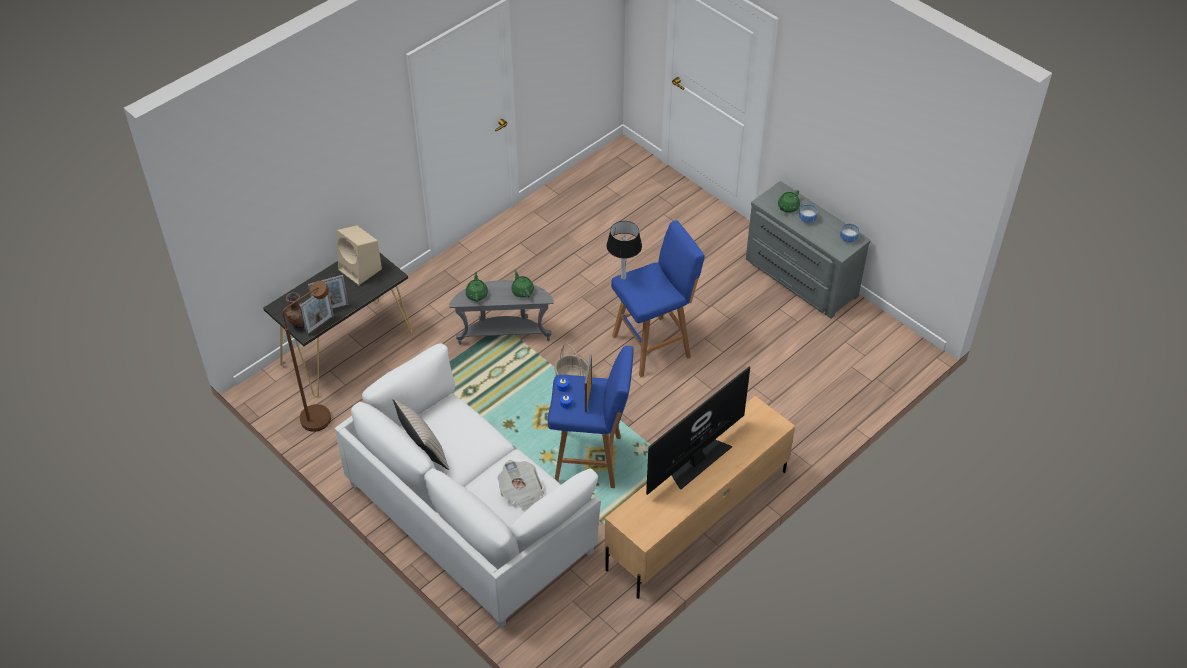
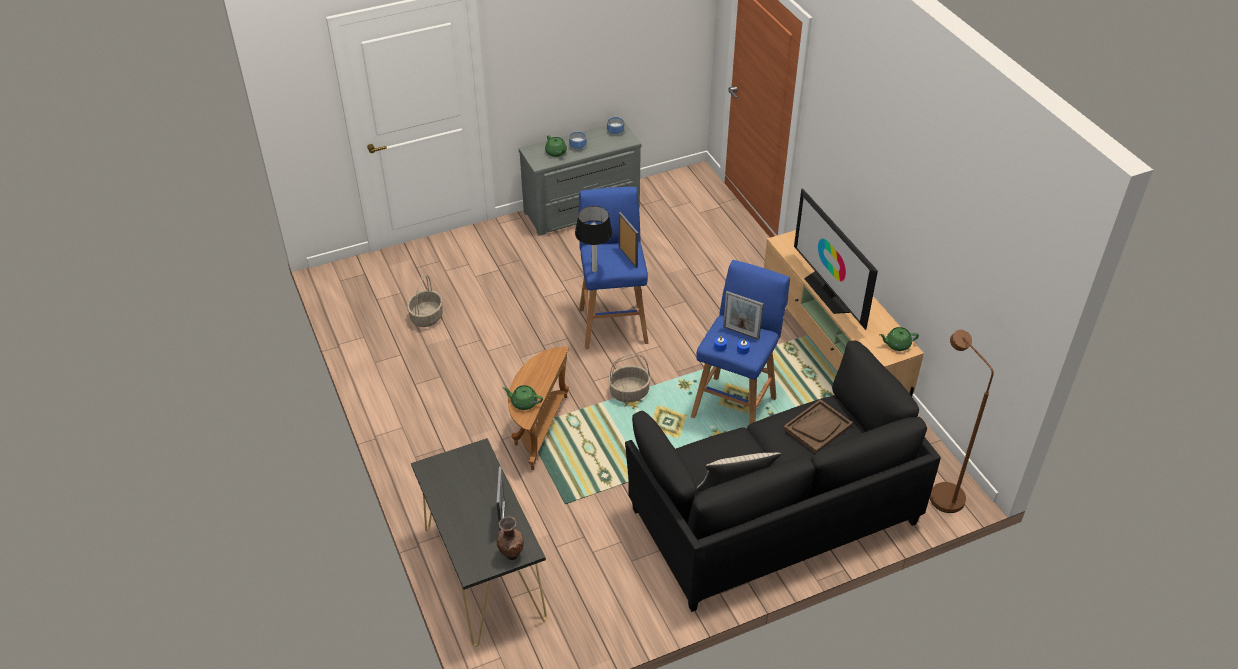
camera: 70 degrees left, 5 degrees down
(320, 325) = (523, 534): picture frame -> picture frame (628, 257)
(322, 414) = (575, 618): brown floor lamp -> brown floor lamp (941, 492)
(361, 269) = (454, 477): beige speaker -> none
(471, 517) = (772, 515): white sofa -> black sofa
(504, 334) = (538, 429): grey side table -> brown side table
(521, 493) = (817, 427): newspaper -> brown tray
(522, 291) = (539, 366): green teapot -> green teapot (897, 344)
(600, 222) = (426, 317): none -> basket

